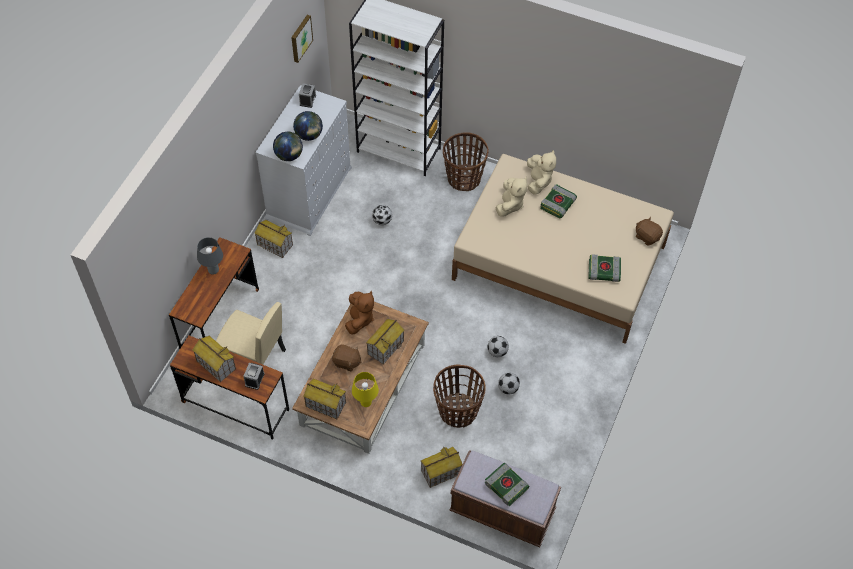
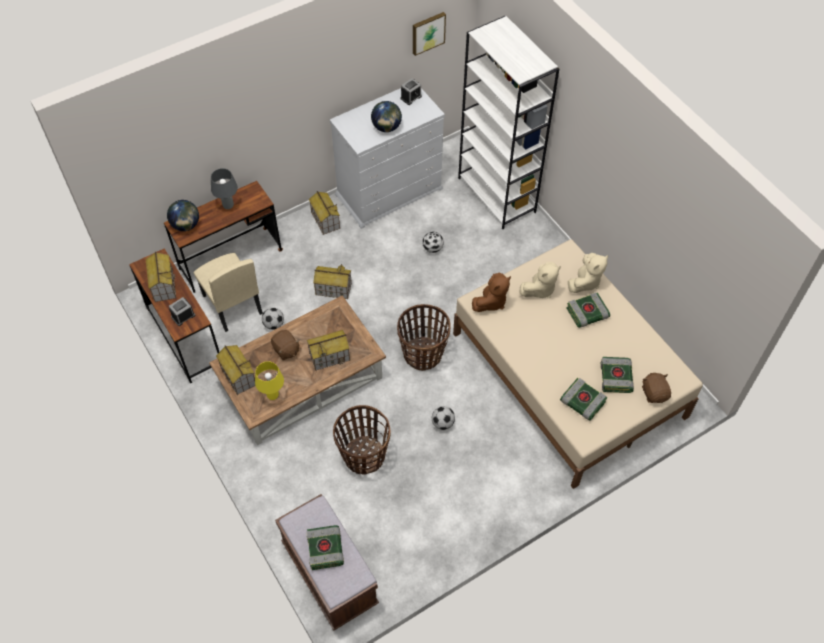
camera: 35 degrees right, 0 degrees up
(289, 156) = (354, 136): globe -> globe (186, 225)
(359, 319) = (327, 319): brown plush toy -> brown plush toy (491, 301)
(441, 473) = (304, 502): toy house -> toy house (333, 289)
(463, 178) = (536, 249): basket -> basket (423, 354)
(508, 389) = (425, 463): football -> football (273, 324)
(614, 240) = (616, 378): none -> book

